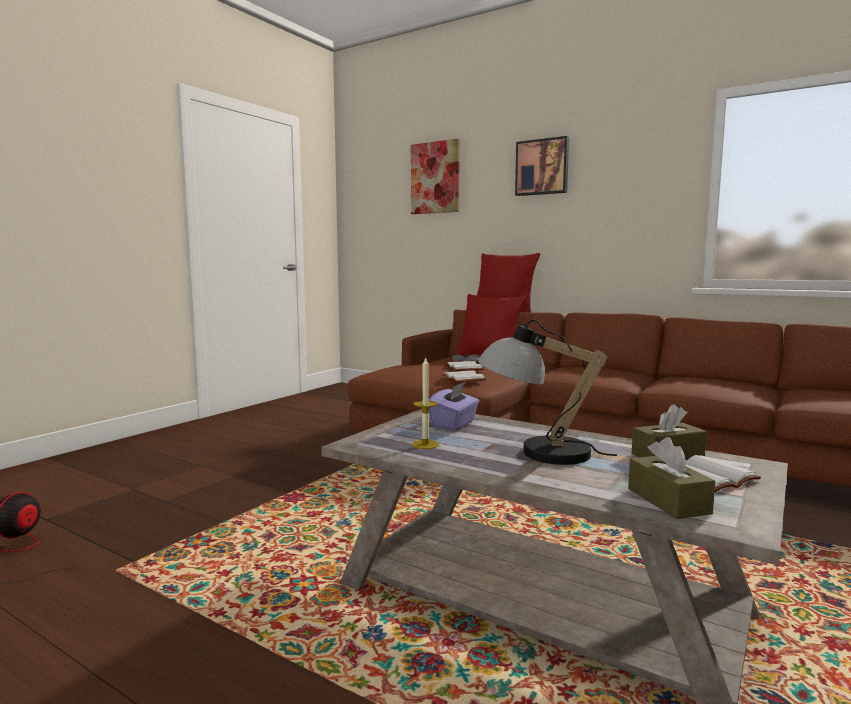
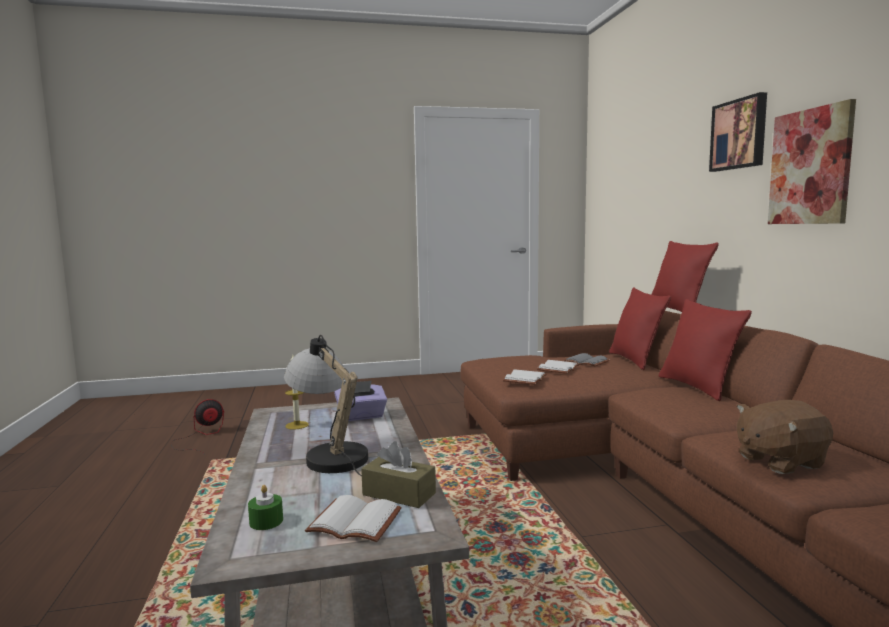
camera: 45 degrees right, 0 degrees up
(435, 178) = (650, 155): picture -> picture (810, 167)
(572, 365) = (697, 387): none -> red pillow
(668, 501) = (266, 521): brown tissue box -> green candle
(721, 390) = (779, 461): none -> brown plush toy

